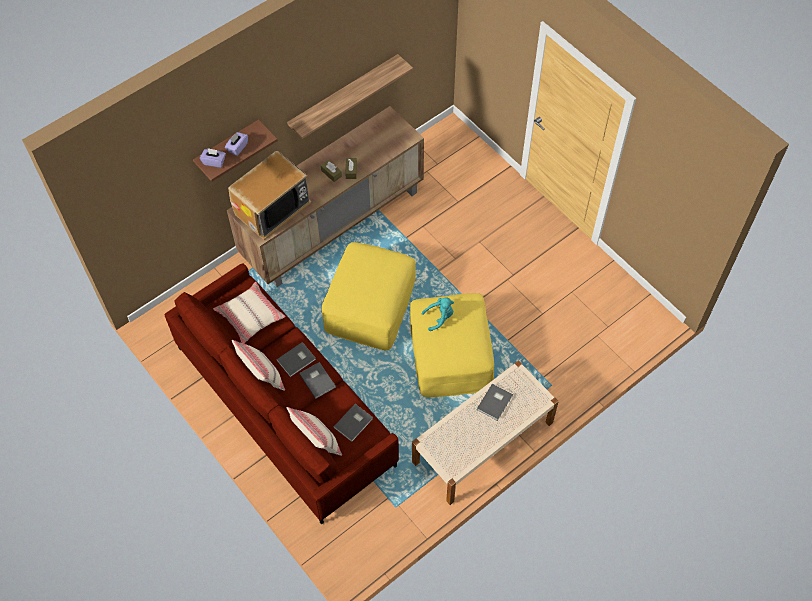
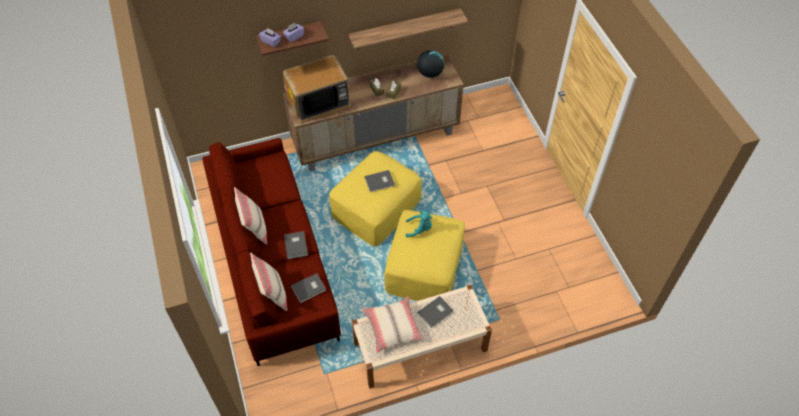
camera: 20 degrees right, 5 degrees down
(250, 316) = (267, 180): beige pillow -> beige pillow (392, 327)
(297, 360) = (287, 224): grey book -> grey book (380, 182)
(382, 136) = (430, 73): none -> globe

